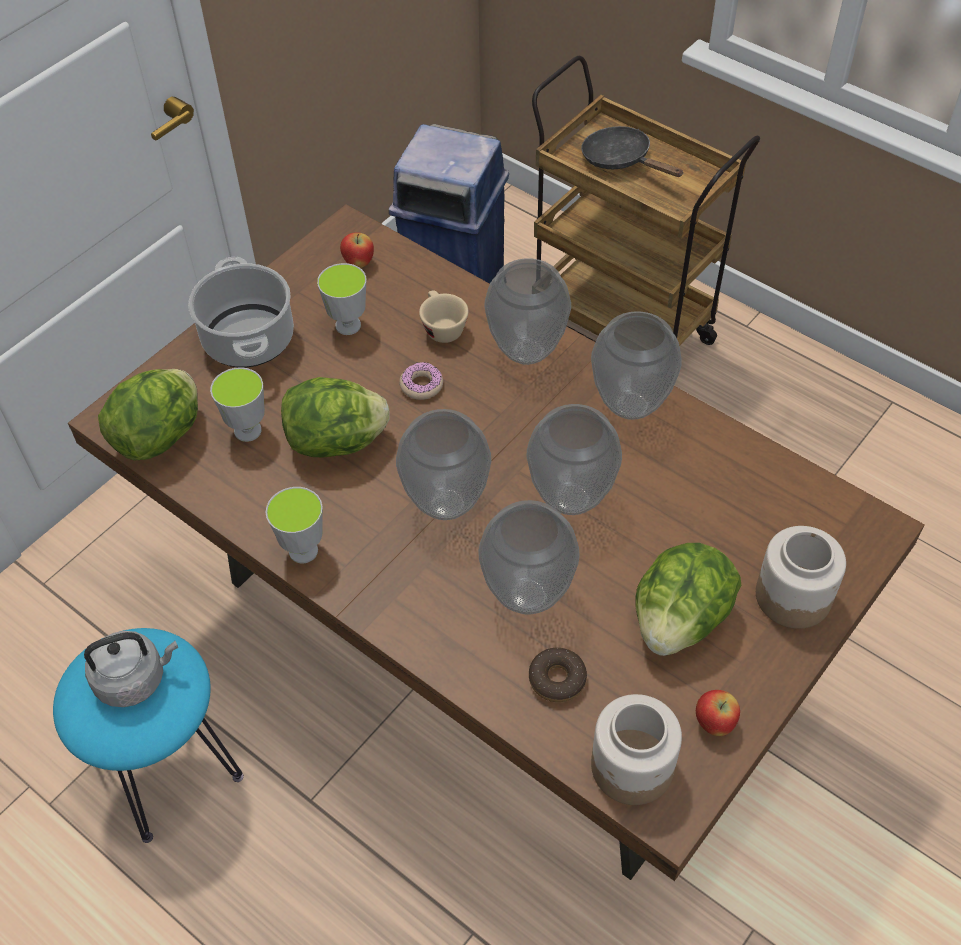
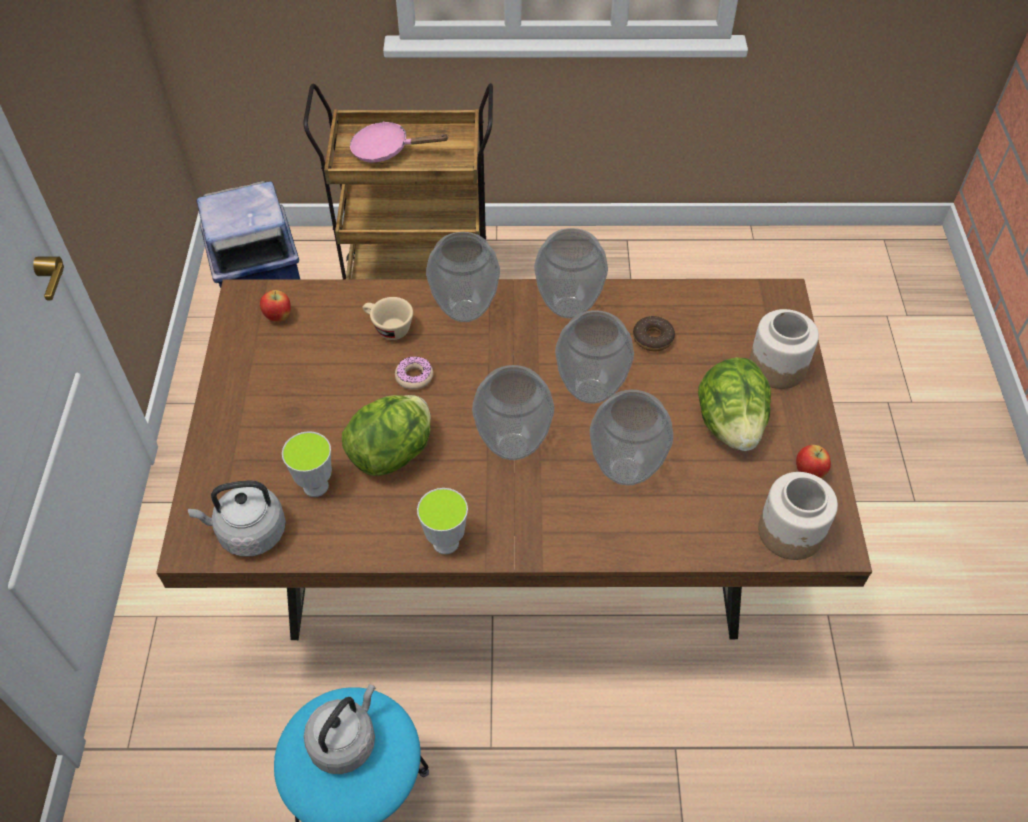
camera: 40 degrees left, 0 degrees up
(161, 436) = (248, 533): lettuce -> grey kettle
(247, 338) = (245, 420): cooking pot -> none
(348, 325) = (316, 366): cup -> none
(557, 679) = (695, 510): donut -> donut (653, 338)
(621, 160) = (386, 150): black frying pan -> pink frying pan

